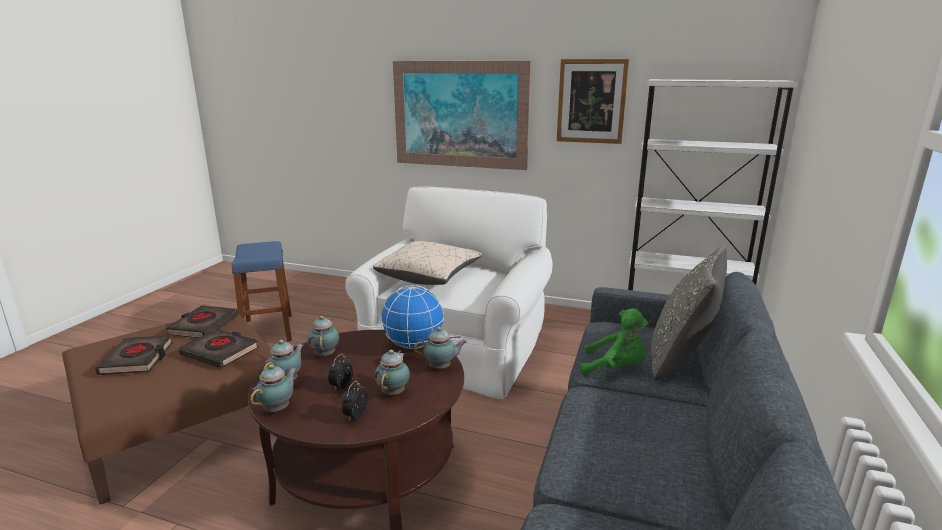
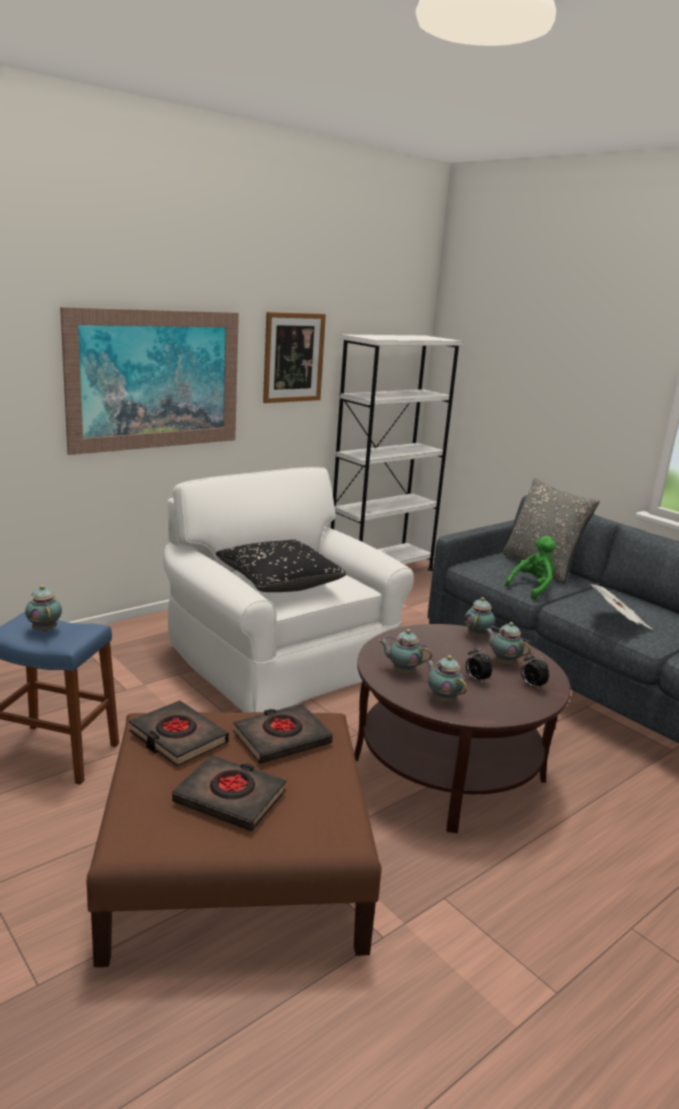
camera: 60 degrees left, 0 degrees up
(278, 408) = (492, 713): teapot -> teapot (44, 629)
(413, 344) = (423, 633): globe -> none
(429, 276) = (279, 582): beige pillow -> black pillow
(592, 436) = (618, 622): none -> newspaper

